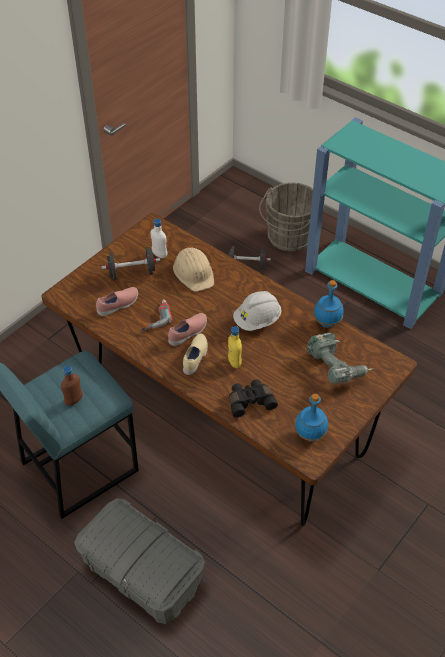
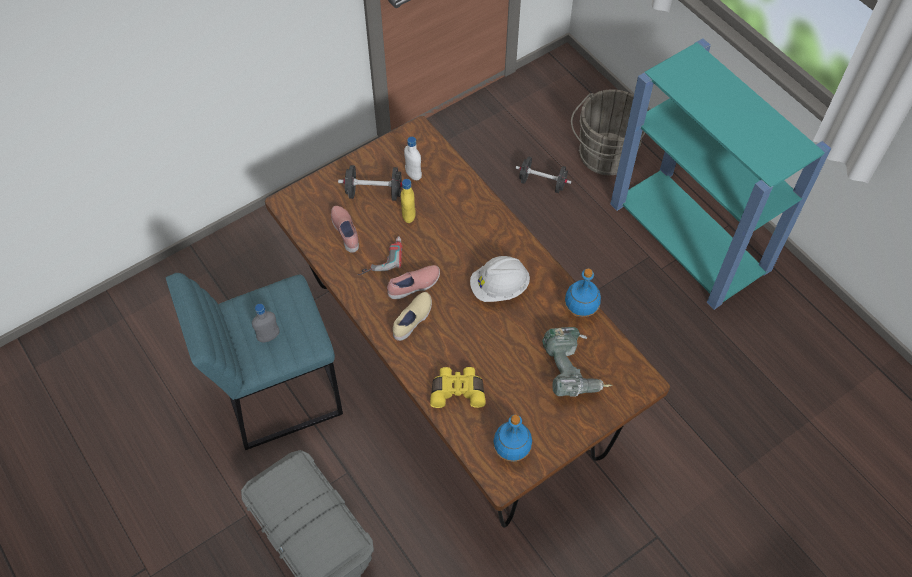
camera: 15 degrees right, 10 degrees up
(74, 400) = (269, 337): brown bottle -> grey bottle
(118, 306) = (346, 232): pink shoe -> pink shoe turned 90 degrees counterclockwise
(194, 273) = (446, 207): beige hard hat -> none
(234, 362) = (455, 336): yellow bottle -> yellow bottle (408, 216)
(250, 401) = (457, 390): black binoculars -> yellow binoculars

